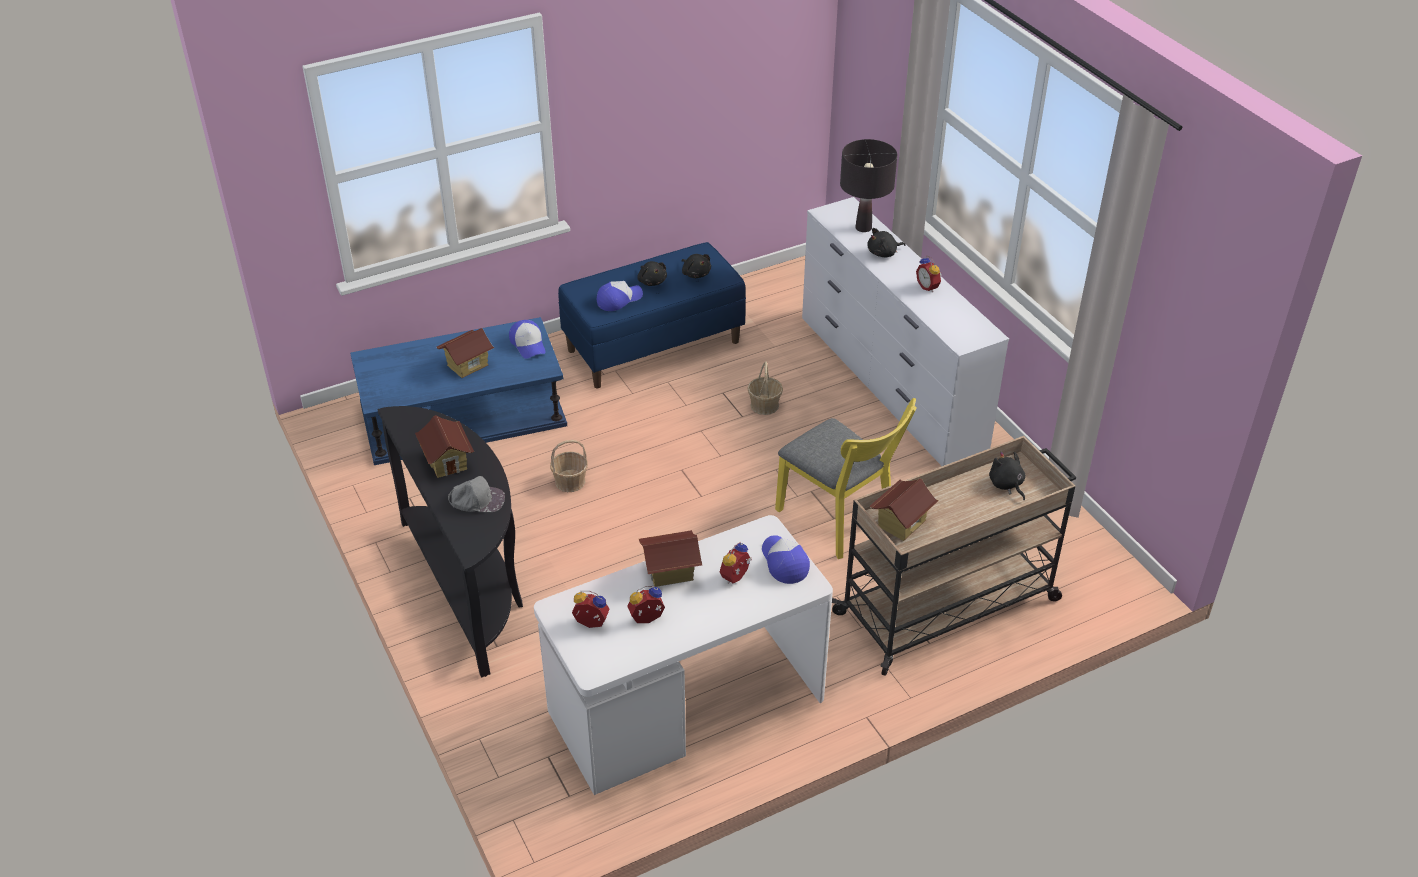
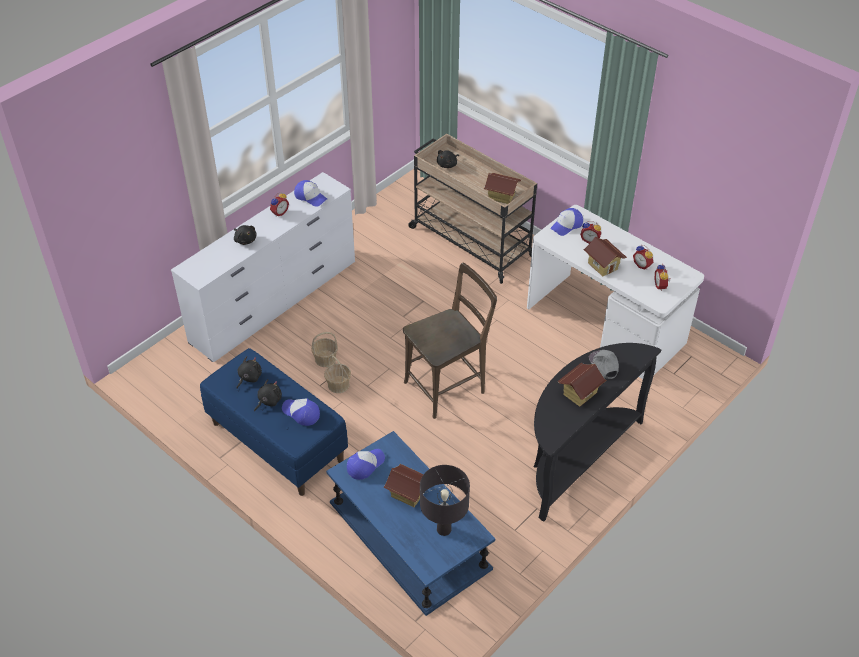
camera: 110 degrees left, 5 degrees up
(570, 481) = (452, 440): basket -> basket (338, 385)
(661, 501) = (448, 386): none -> brown chair
(840, 521) = (424, 297): yellow chair -> none
(863, 228) = (214, 256): black table lamp -> black table lamp (444, 530)
(953, 317) = (310, 197): none -> cap

